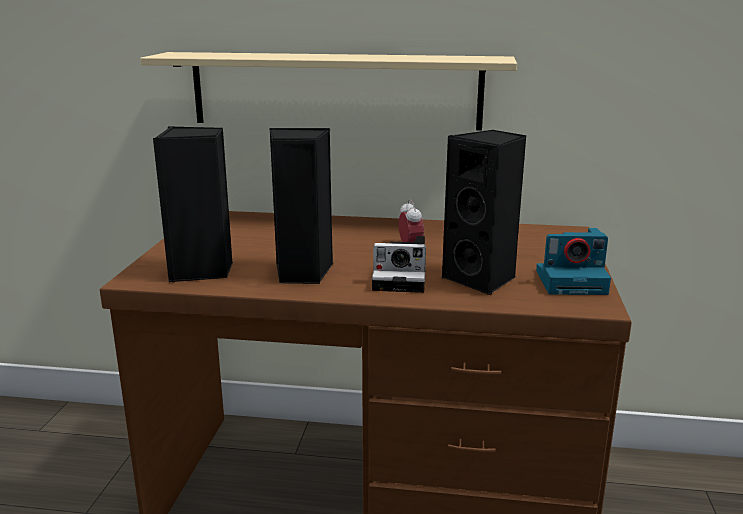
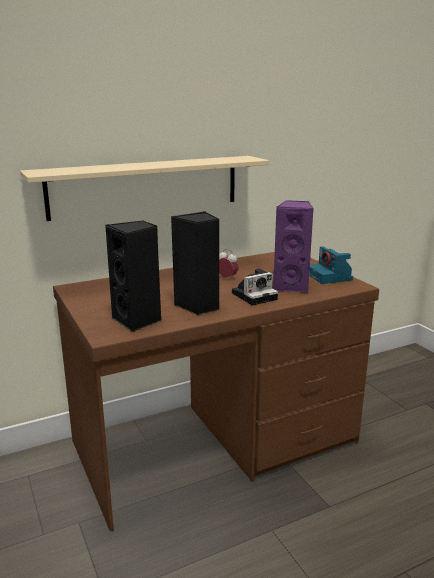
camera: 35 degrees left, 0 degrees up
(482, 279) = (292, 286): black speaker -> purple speaker
(572, 281) = (330, 277): camera -> camera turned 105 degrees clockwise

